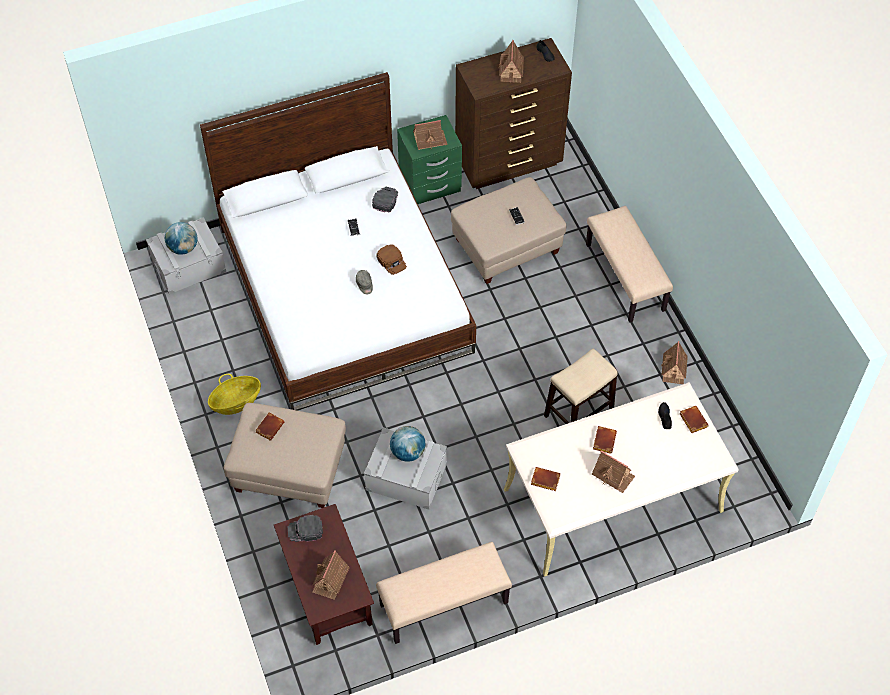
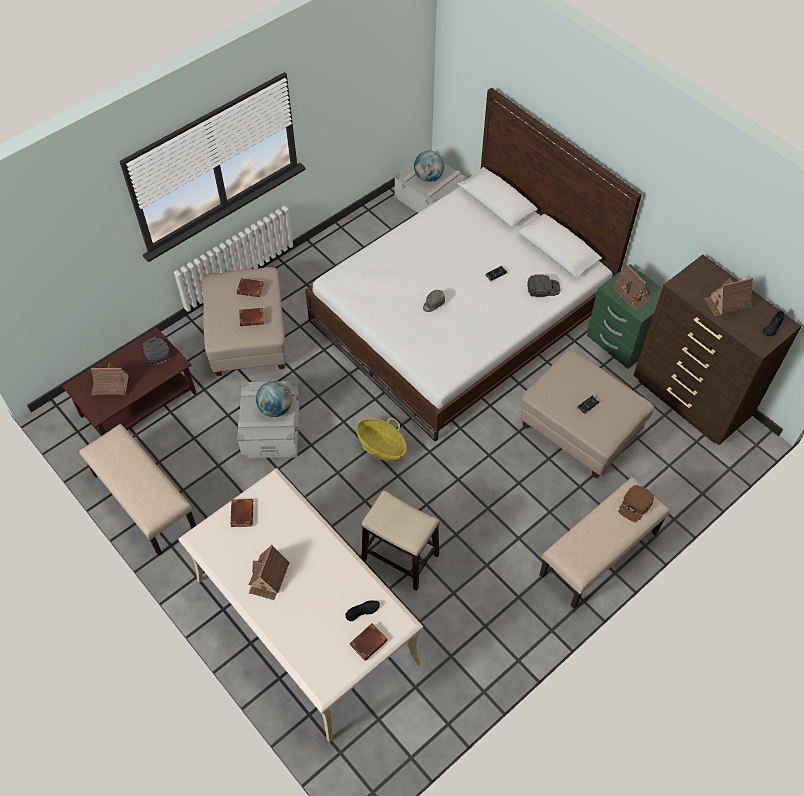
camera: 70 degrees right, 0 degrees up
(236, 402) = (304, 278): basket -> basket (381, 447)
(392, 261) = (471, 316): brown cap -> brown cap (635, 505)
(603, 440) = (310, 556): brown book -> brown book (252, 318)
(674, 369) = (498, 638): toy house -> none

